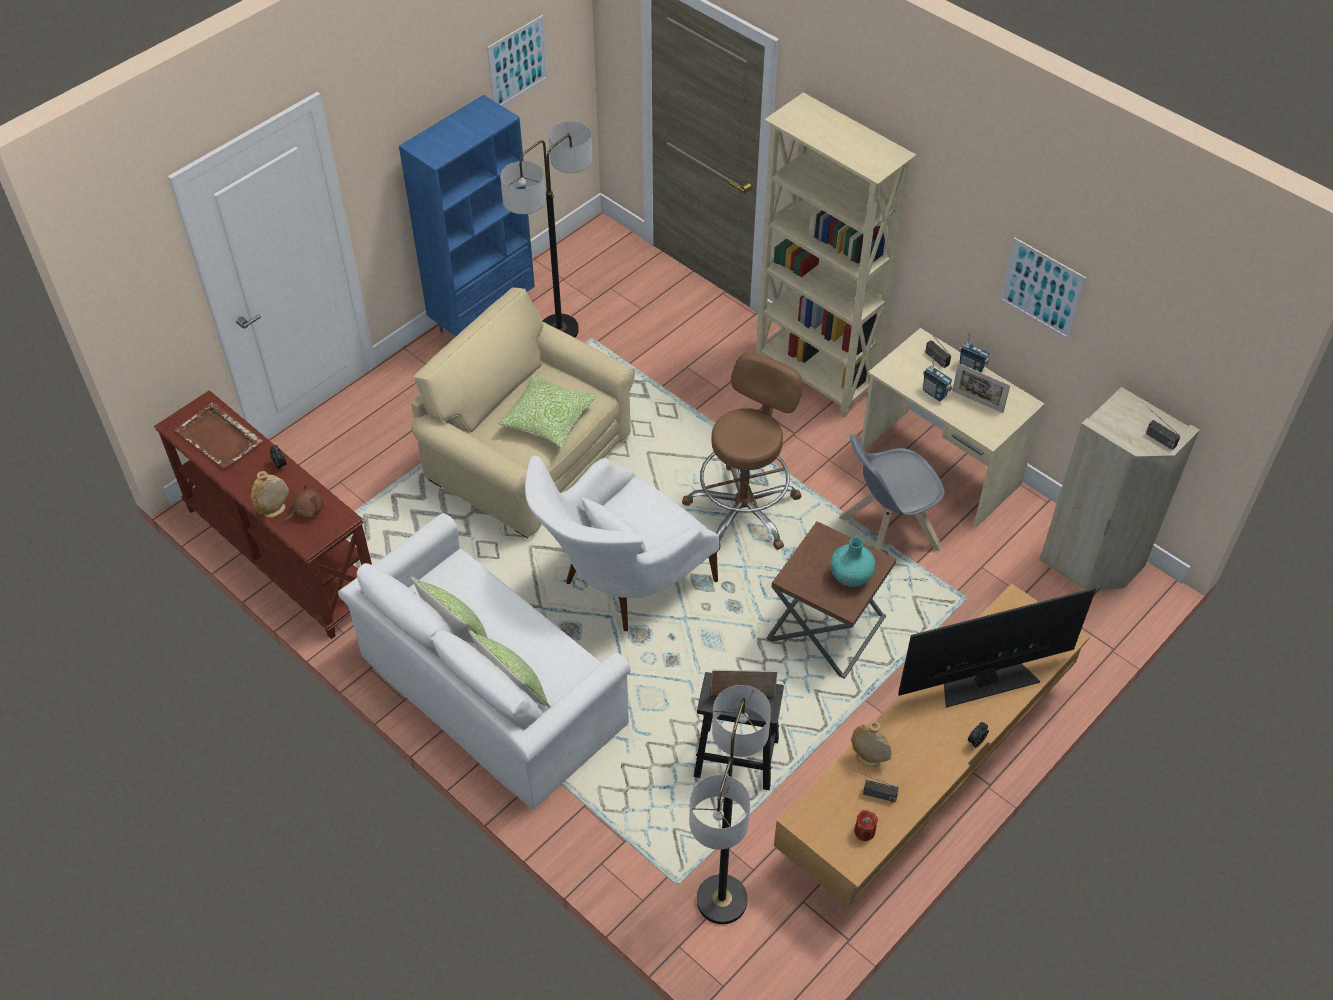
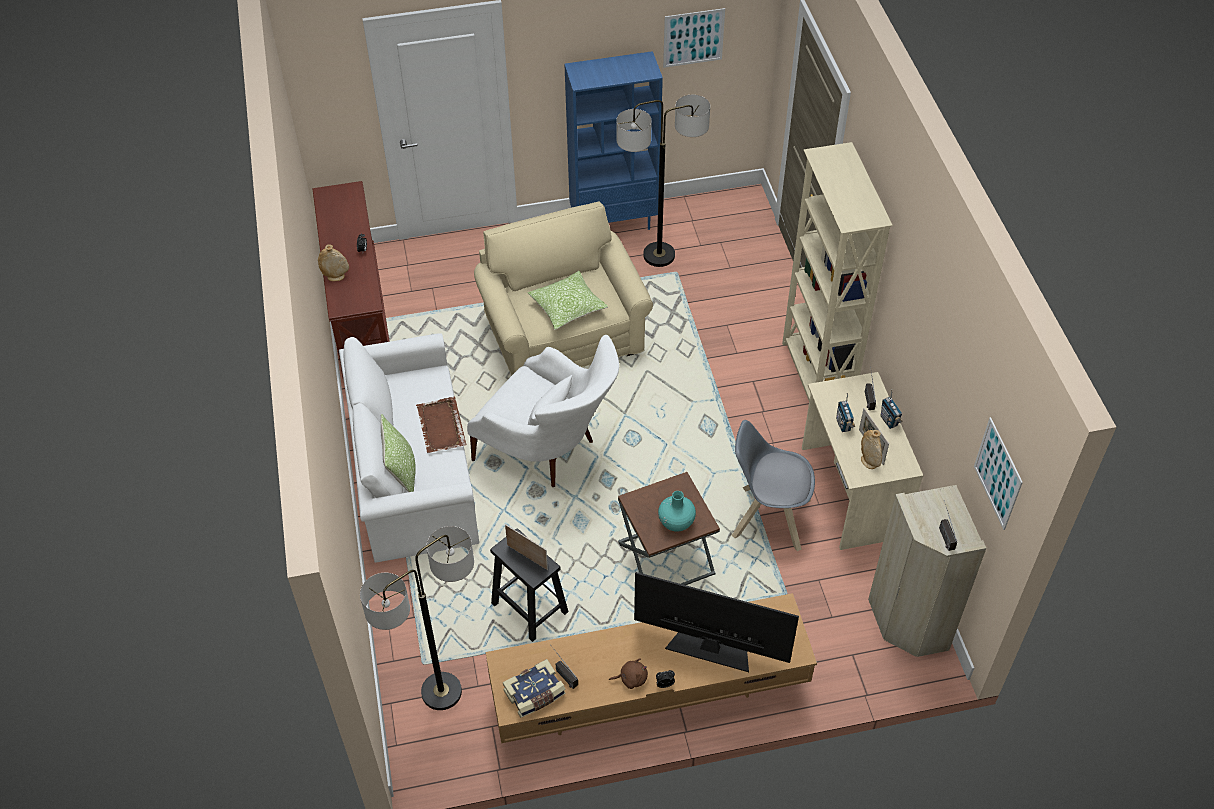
camera: 35 degrees right, 0 degrees up
(220, 438) = (342, 215): brown tray -> brown tray (441, 427)
(306, 511) = (354, 287): brown plush toy -> brown plush toy (631, 678)
(457, 634) = (398, 419): pillow -> none
(620, 587) = (550, 452): white armchair -> white armchair turned 135 degrees counterclockwise
(743, 509) = (680, 445): brown stool -> none
(864, 831) = (535, 694): red candle -> book
(868, 758) = (580, 650): beige vase -> beige vase (868, 462)
(1042, 288) = (934, 376): picture -> picture (998, 473)

